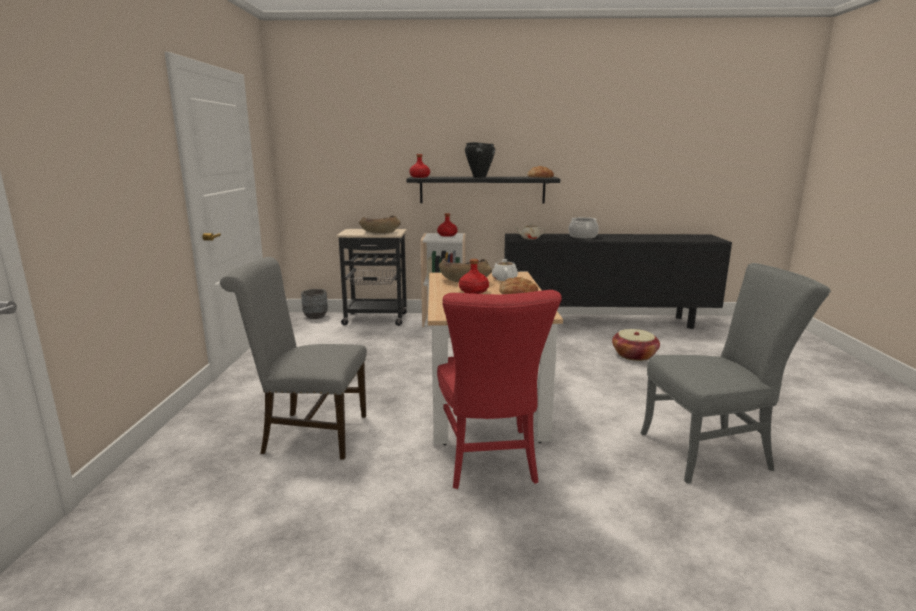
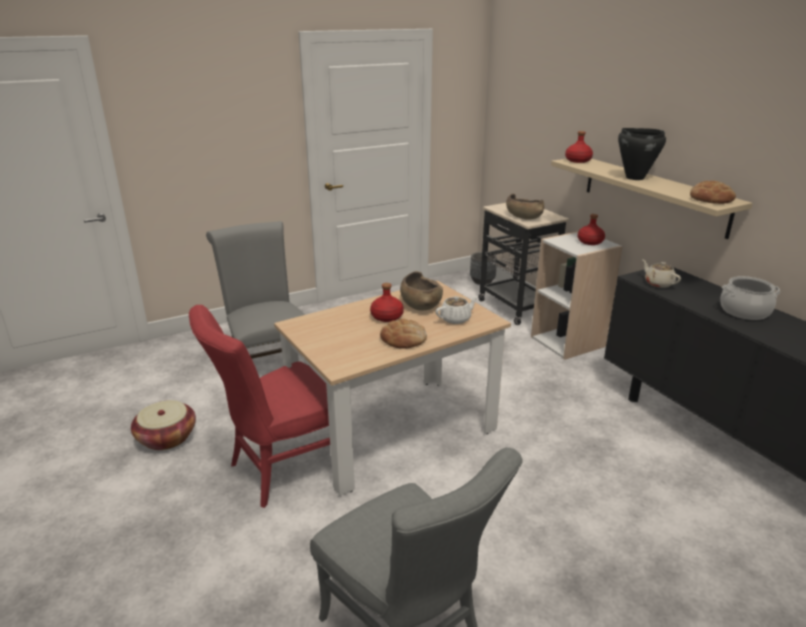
camera: 60 degrees right, 10 degrees up
(482, 190) = (653, 194): black shelf -> beige shelf
(634, 355) = (648, 511): basket -> basket (167, 438)

